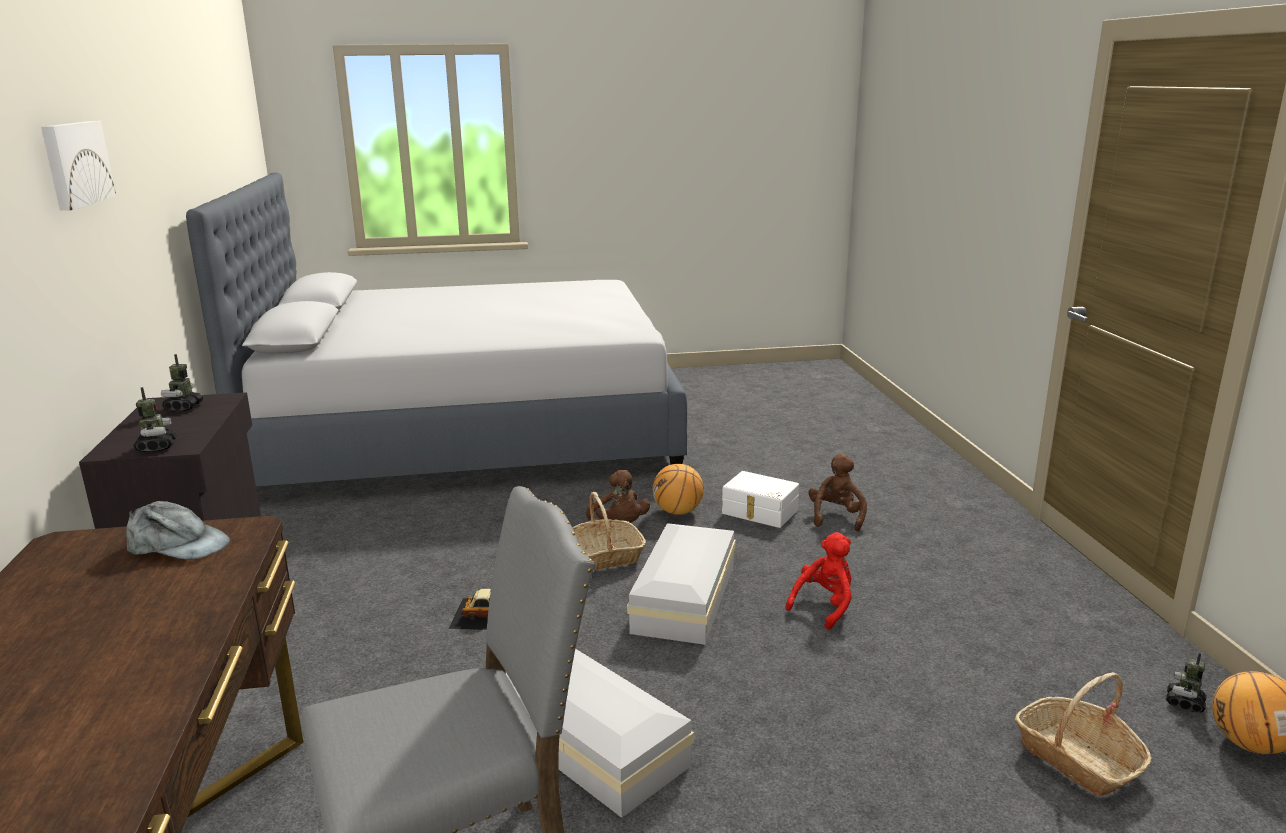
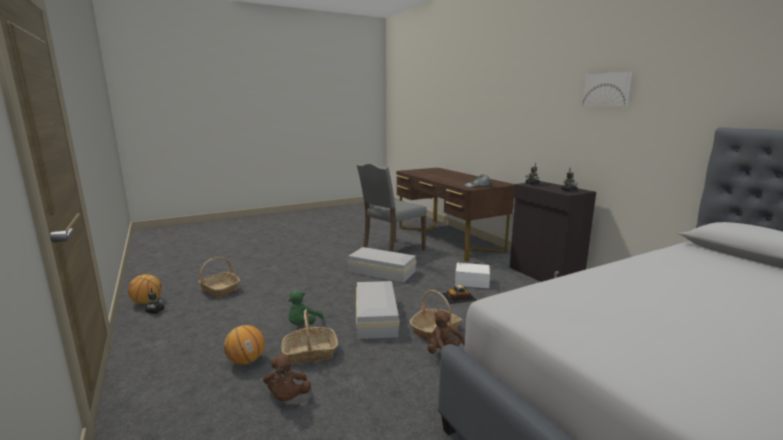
camera: 160 degrees right, 5 degrees down
(678, 512) = (414, 376): basketball -> basketball (246, 361)
(759, 512) = (351, 389): white storage box -> white storage box (471, 281)
(810, 558) = (310, 353): none -> basket
(824, 606) = (303, 325): red plush toy -> green plush toy

